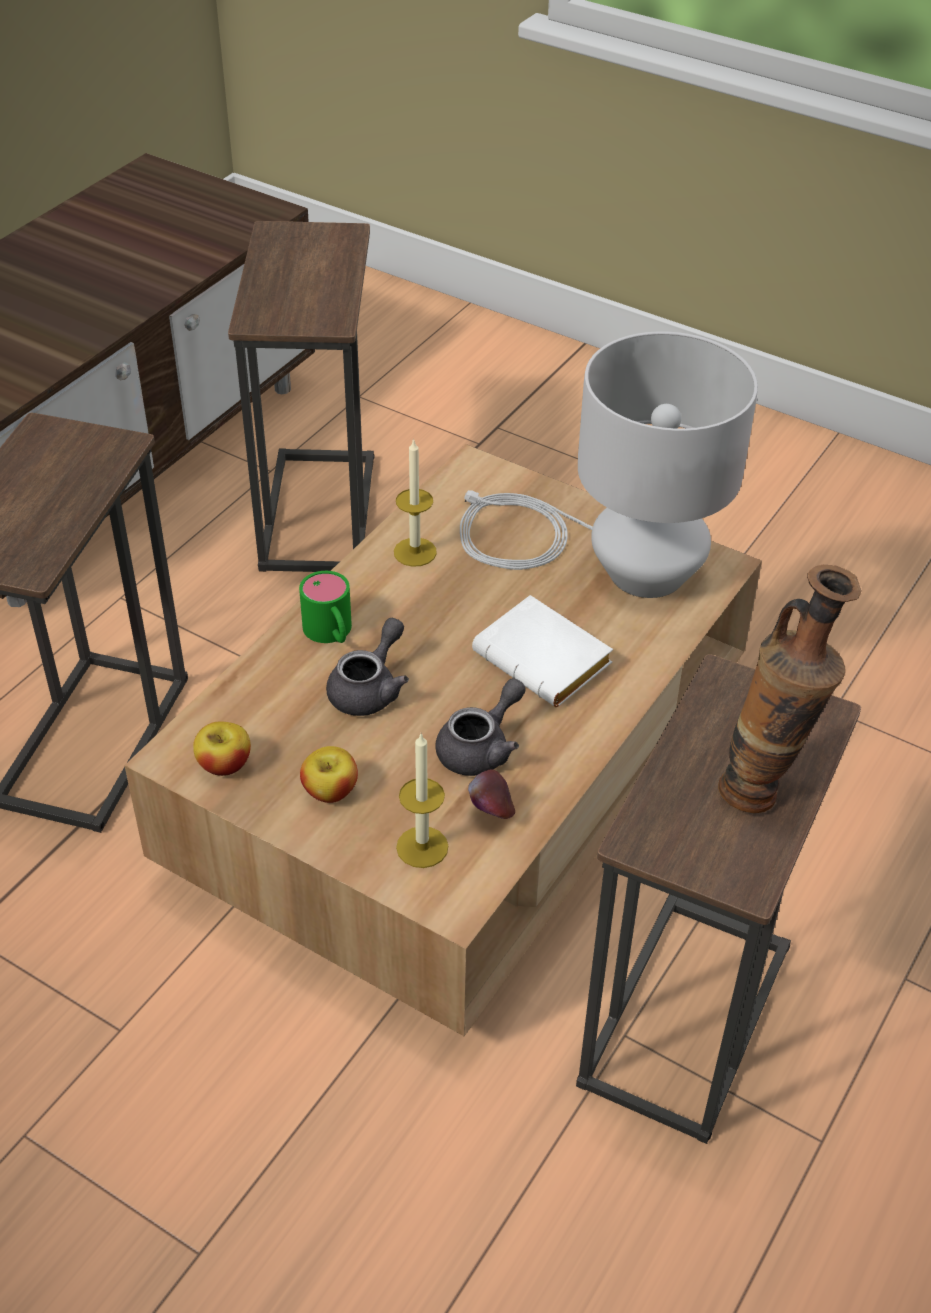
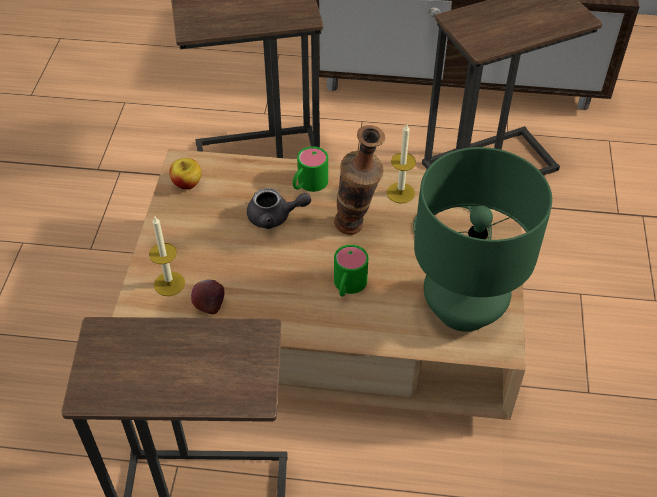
camera: 65 degrees right, 5 degrees up
(330, 791) = (190, 231): apple -> none
(481, 748) = (257, 282): grey teapot -> none
(547, 660) = (348, 286): white book -> green mug
(593, 556) = (459, 277): grey table lamp -> green table lamp
(765, 790) = (168, 383): vase -> vase (356, 230)

